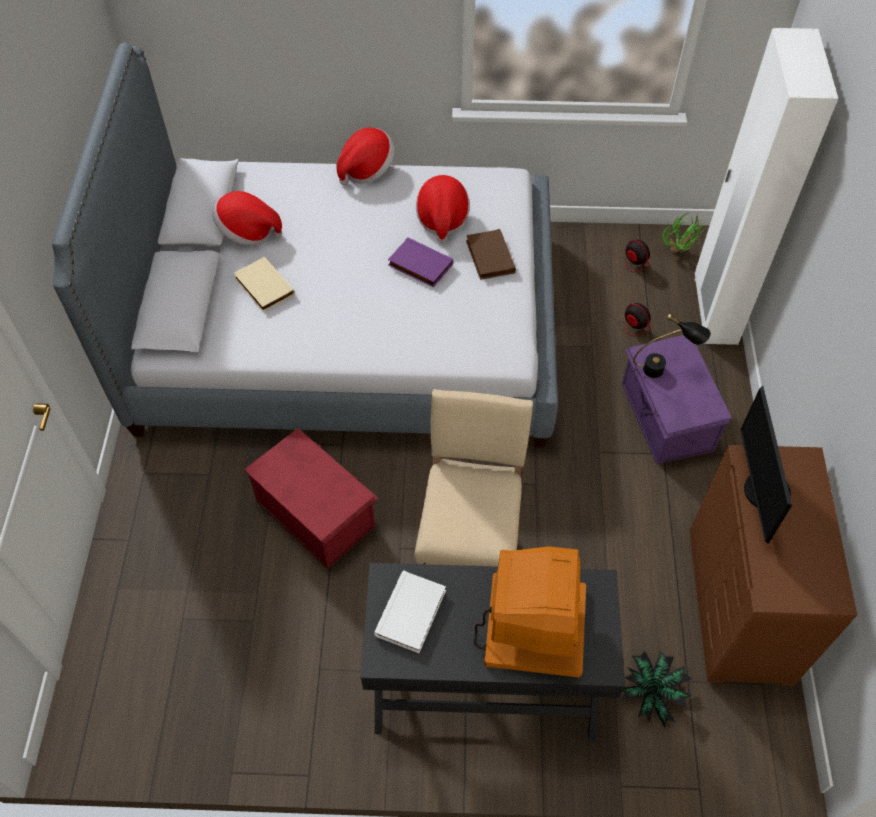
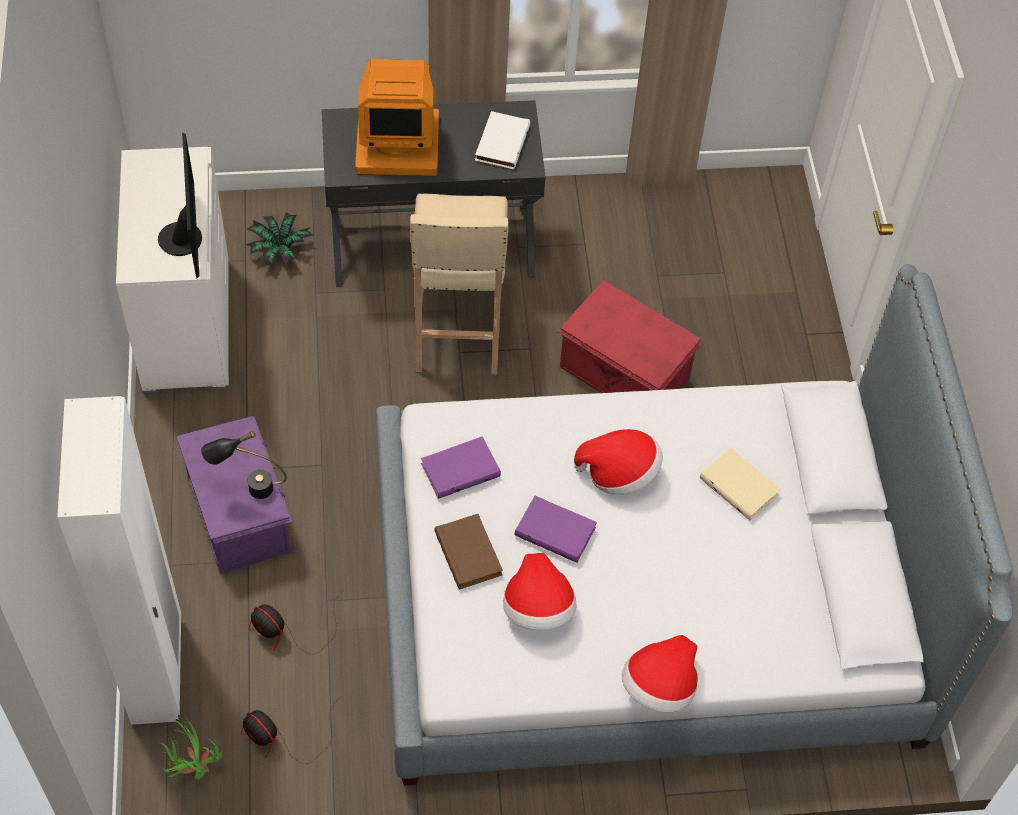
camera: 170 degrees right, 0 degrees up
(248, 232) = (787, 565): hat -> hat (619, 473)
(490, 314) = (460, 468): none -> purple book
(532, 625) = (398, 142): monitor -> monitor turned 90 degrees counterclockwise
(741, 605) = (185, 324): brown dresser -> white dresser

